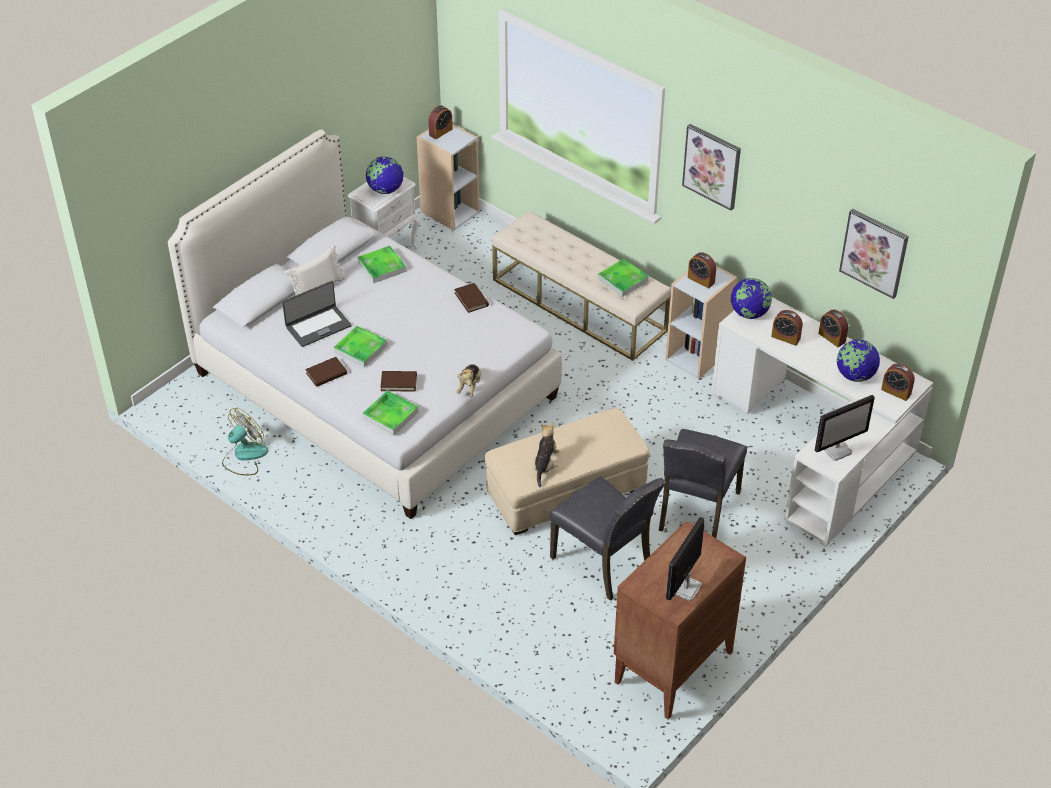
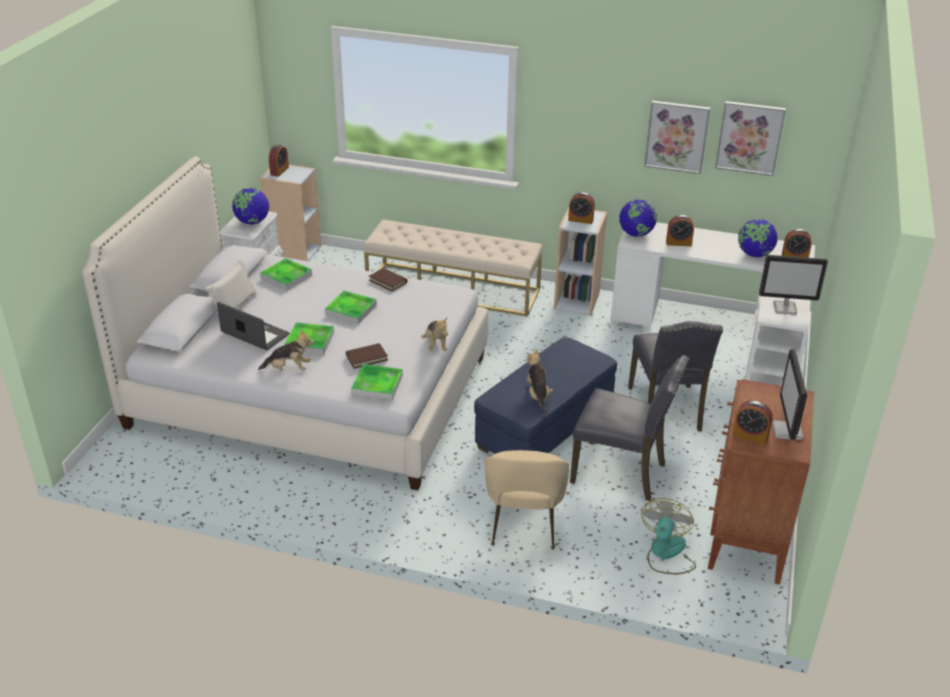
camera: 25 degrees left, 10 degrees down
(244, 456) = (213, 485): fan -> fan (666, 553)
(318, 326) = (254, 334): laptop -> laptop turned 90 degrees counterclockwise
(326, 373) = (289, 369): brown book -> plush toy
(477, 589) = (523, 530): none -> beige chair
(566, 492) = (545, 426): beige ottoman -> blue ottoman
(623, 280) = (499, 246): tray -> tray (351, 310)
(712, 166) = (573, 110): picture -> picture (676, 136)
(832, 337) = (713, 235): alarm clock -> alarm clock (750, 436)
(837, 449) = (785, 308): monitor -> monitor turned 60 degrees clockwise

